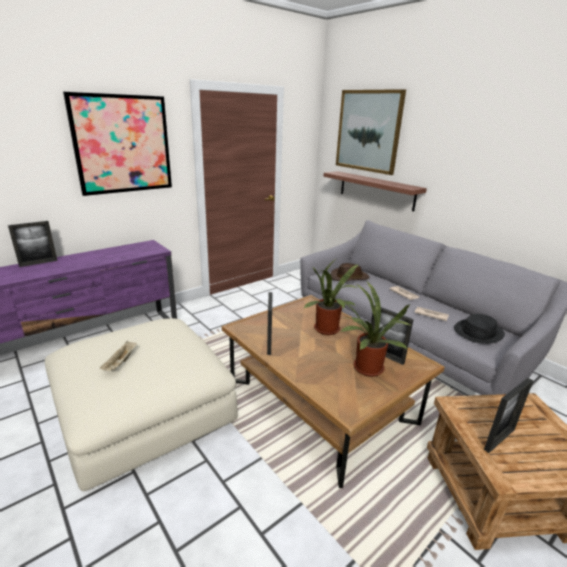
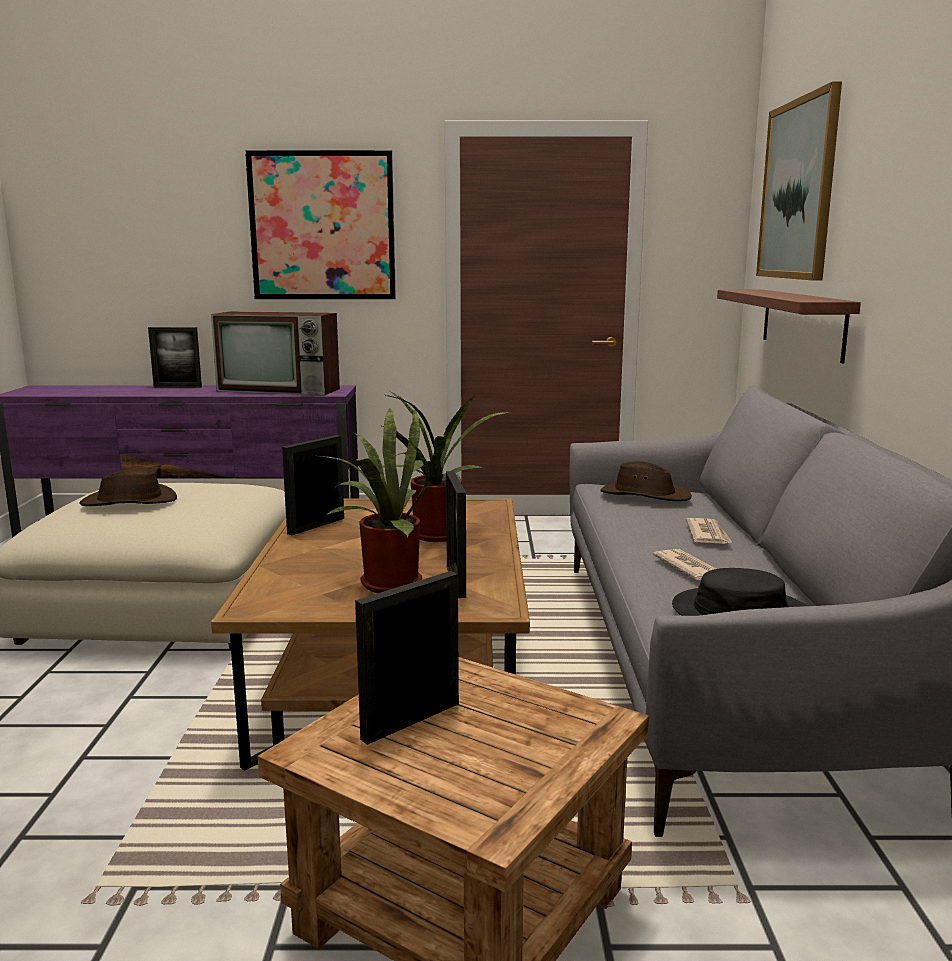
camera: 40 degrees right, 10 degrees down
(120, 252) = (281, 390): none -> television
(121, 363) = (130, 502): beige tray -> brown hat
(499, 439) = (411, 721): picture frame -> picture frame turned 135 degrees clockwise

